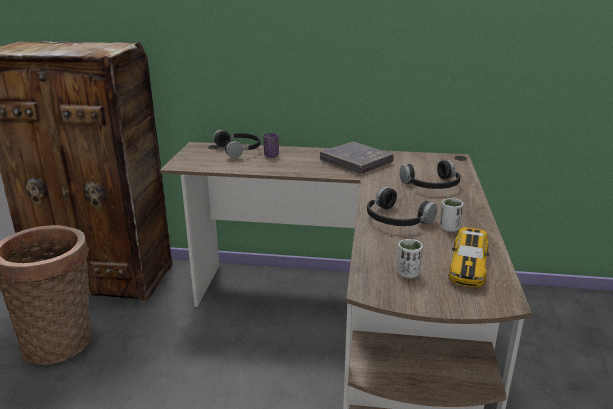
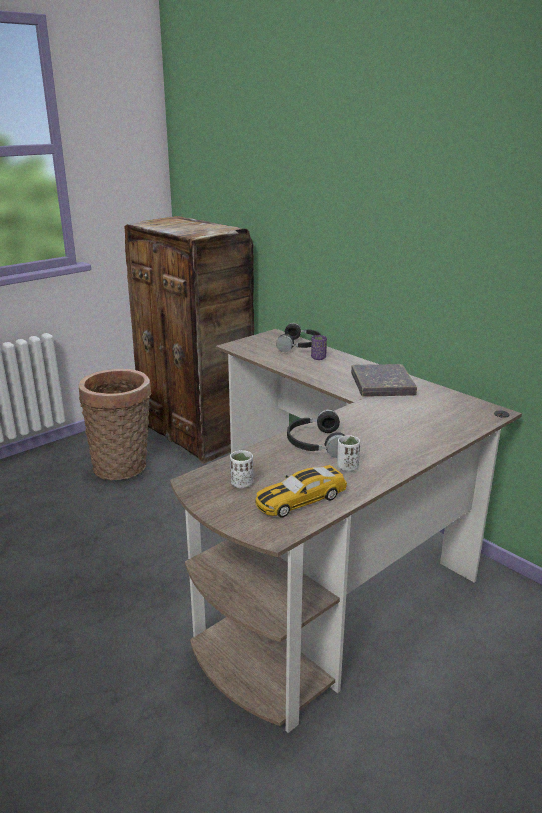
camera: 40 degrees right, 0 degrees up
(432, 185) = (411, 428): black headphones -> none

